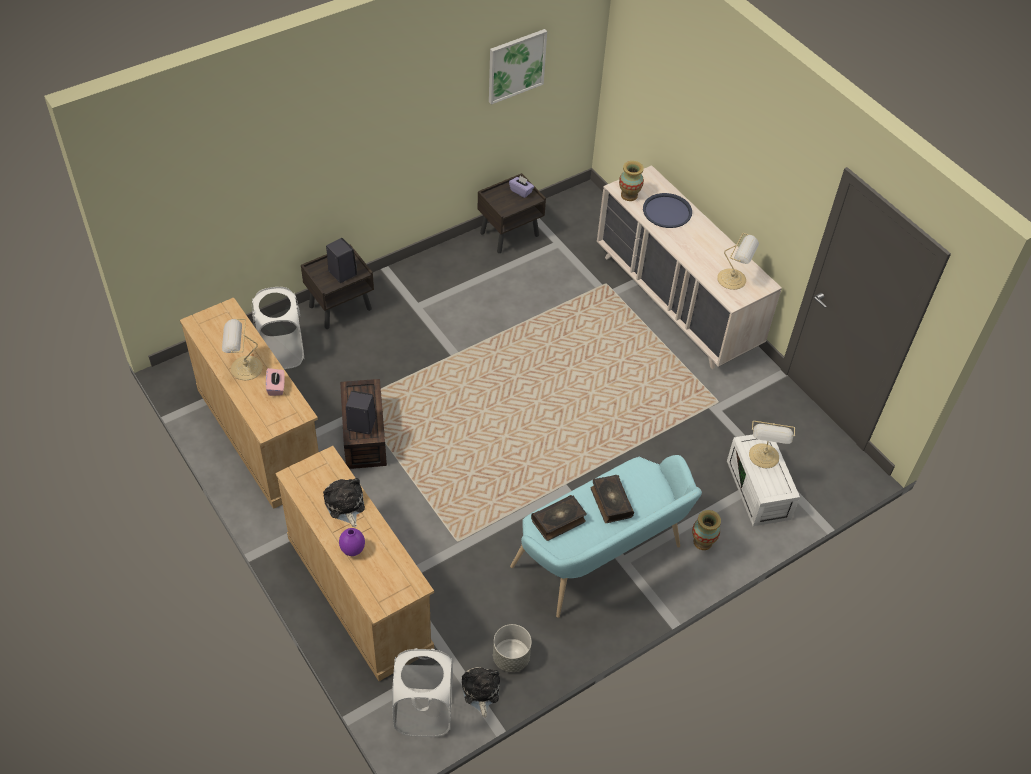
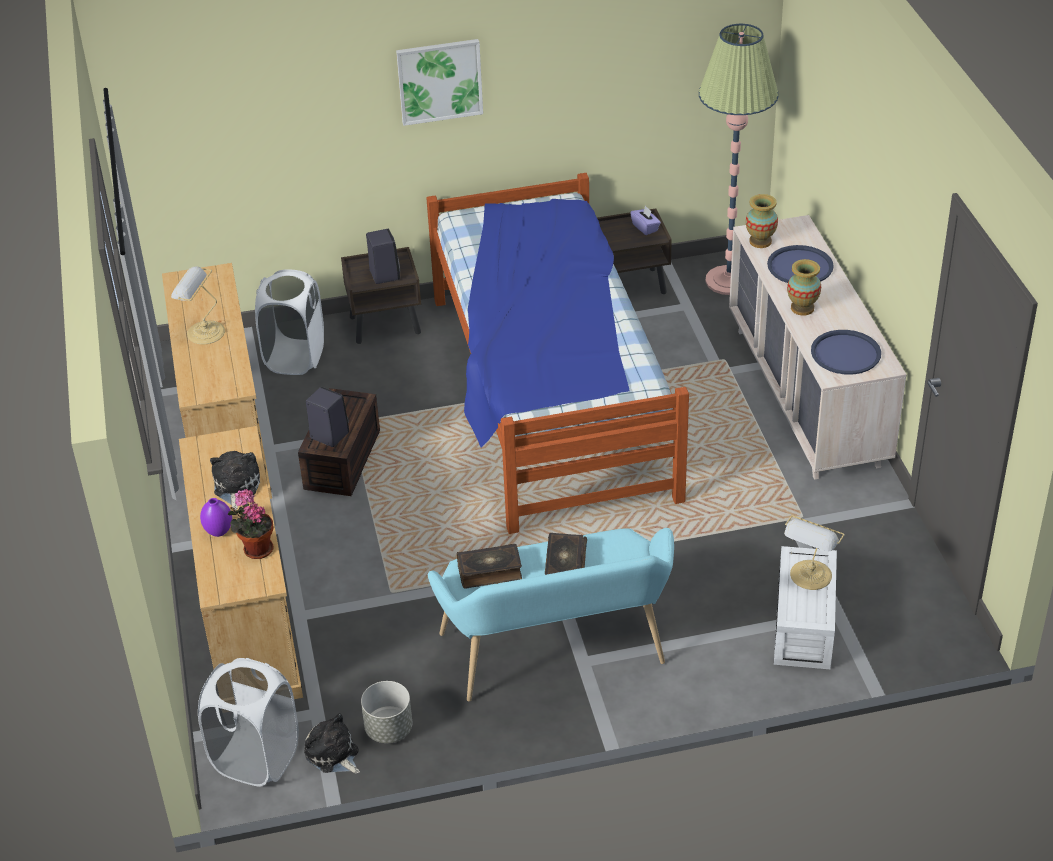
camera: 25 degrees right, 10 degrees down
(276, 387) = (227, 357): pink tissue box -> none
(390, 558) = (256, 549): none -> potted plant
(480, 692) = (333, 755): plush toy -> plush toy turned 60 degrees counterclockwise
(494, 342) = (549, 395): none -> bed
(516, 65) = (643, 57): picture -> picture (439, 81)
(578, 215) = (728, 281): none -> floor lamp
(702, 542) = (697, 666): vase -> vase (802, 308)
(733, 279) = (845, 353): table lamp -> blue tray

